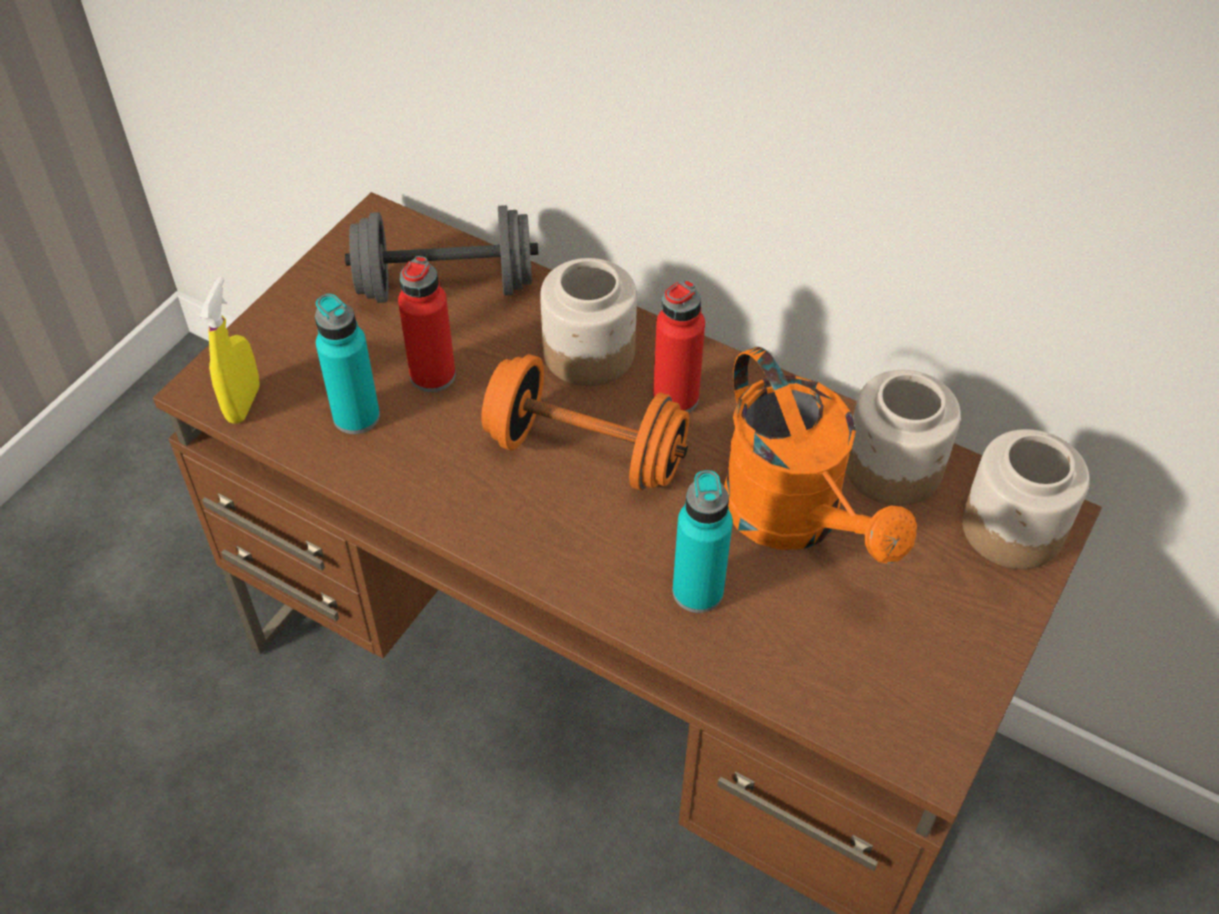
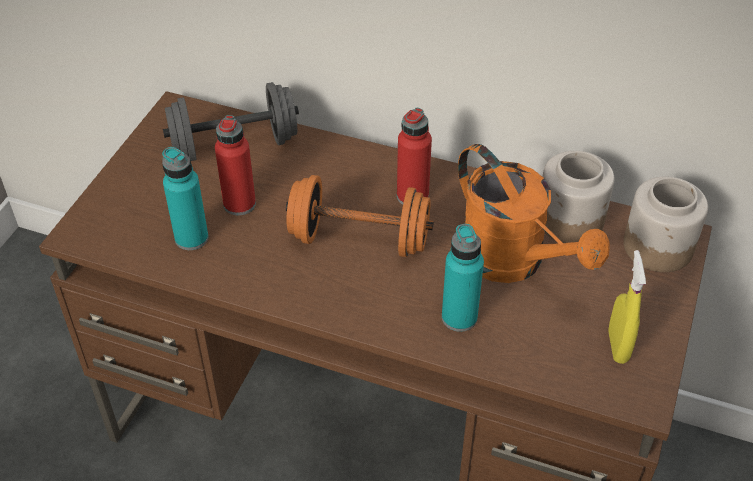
camera: 10 degrees left, 5 degrees down
(243, 403) = (107, 241): yellow spray bottle -> yellow spray bottle (617, 346)
(588, 353) = (345, 175): jar -> none

